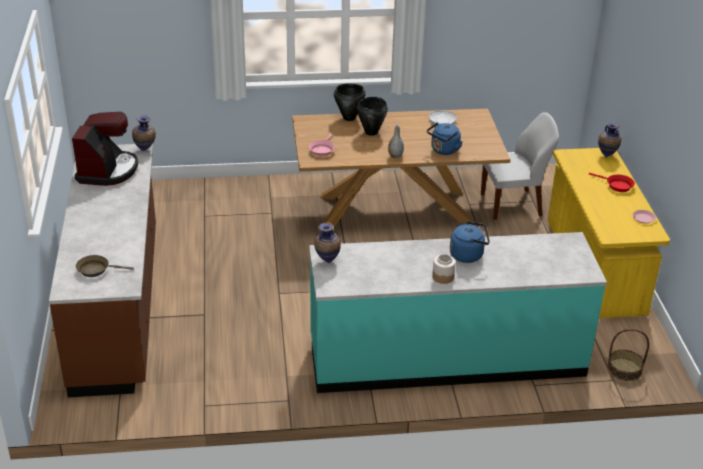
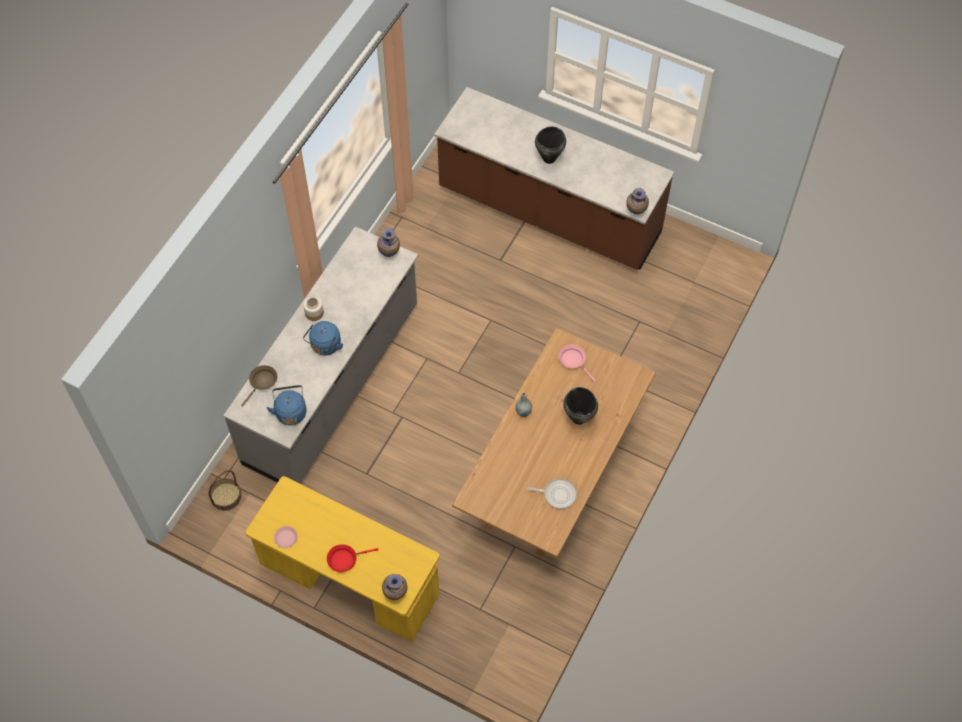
camera: 125 degrees right, 25 degrees up
(96, 269) = (483, 121): brown frying pan -> brown frying pan (262, 382)
(107, 170) = (618, 176): coffee machine -> none
(349, 118) = (618, 416): black cooking pot -> black cooking pot (548, 158)
(444, 150) = (505, 458): blue kettle -> blue kettle (290, 411)
(446, 357) = (333, 385): turquoise counter -> grey counter
(513, 205) = (487, 585): white chair -> none

